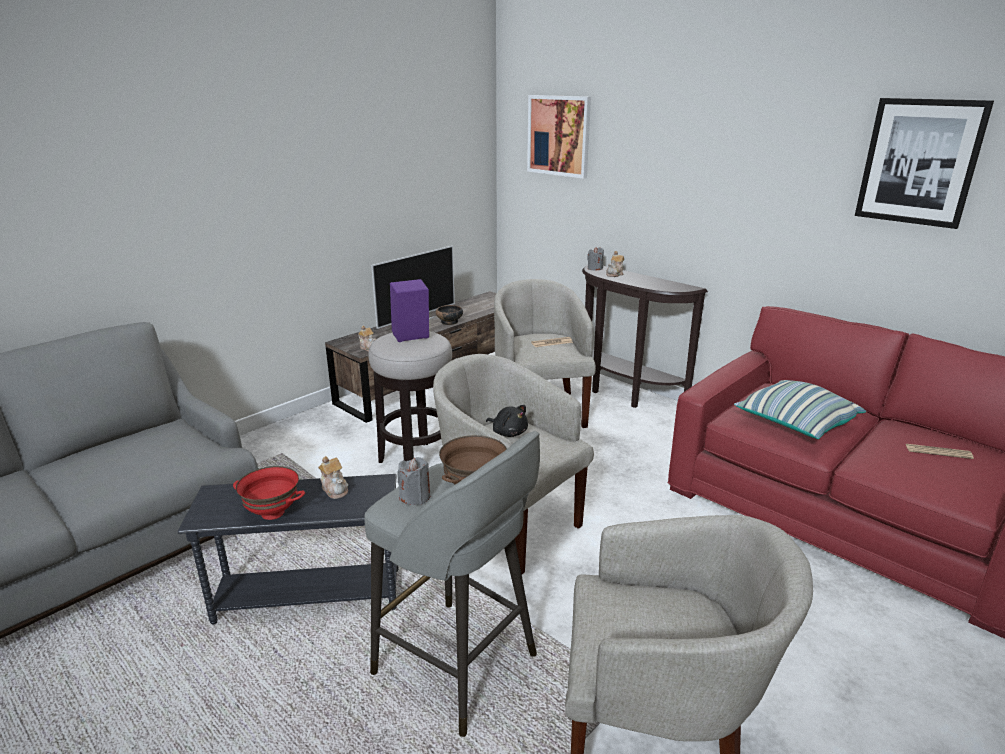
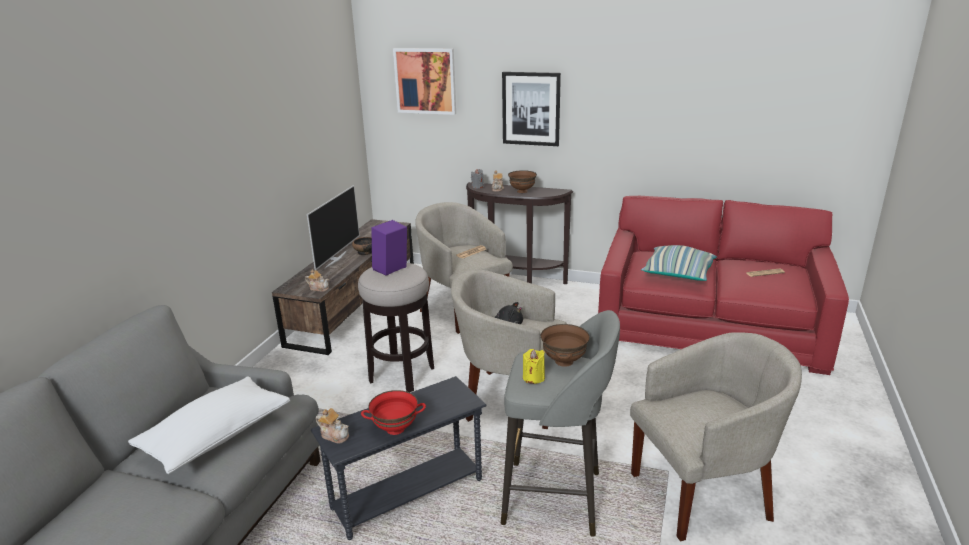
camera: 25 degrees left, 0 degrees up
(121, 466) = (216, 436): none -> white pillow
(335, 489) = (423, 399): teapot -> teapot (334, 435)
(415, 497) = (533, 378): grey candle -> yellow candle
(641, 281) = (522, 191): none -> brown bowl
(919, 162) = (711, 87): picture -> picture (531, 109)

